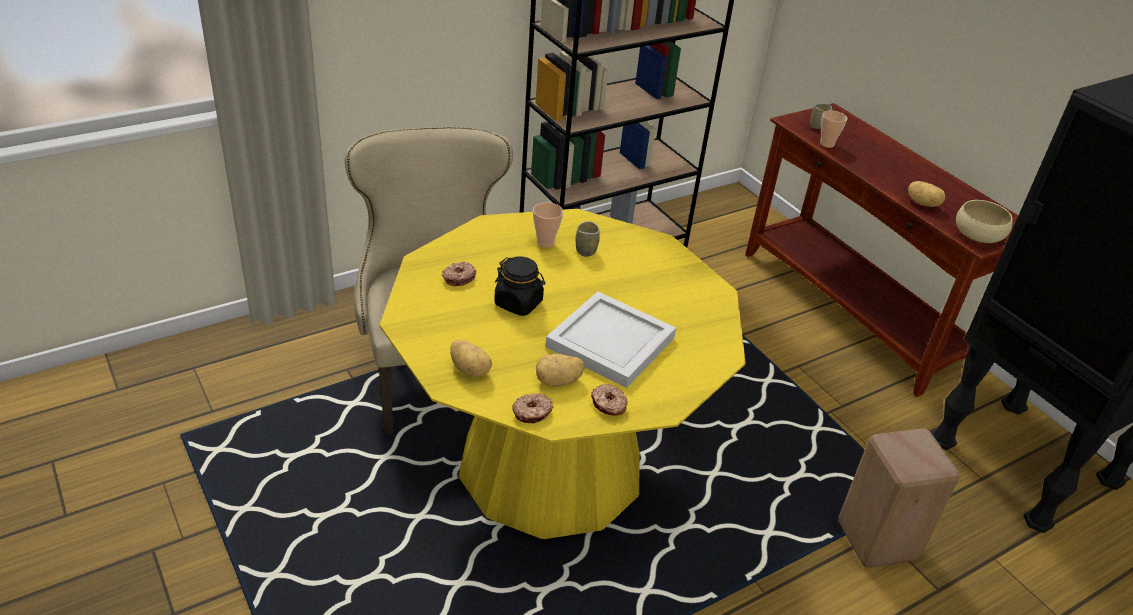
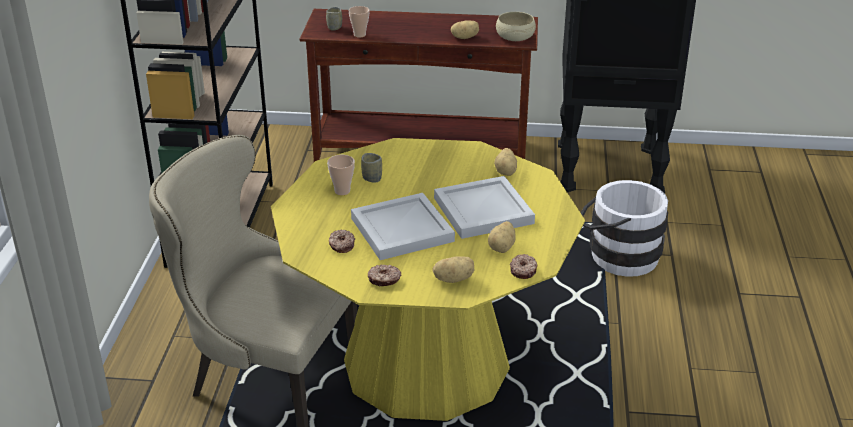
camera: 50 degrees left, 5 degrees down
(518, 303) = (401, 230): black jar -> white tray
(608, 405) = (544, 237): donut -> donut (384, 280)
(700, 330) = (506, 172): none -> potato
(877, 538) = (617, 255): beige stool -> white bucket

